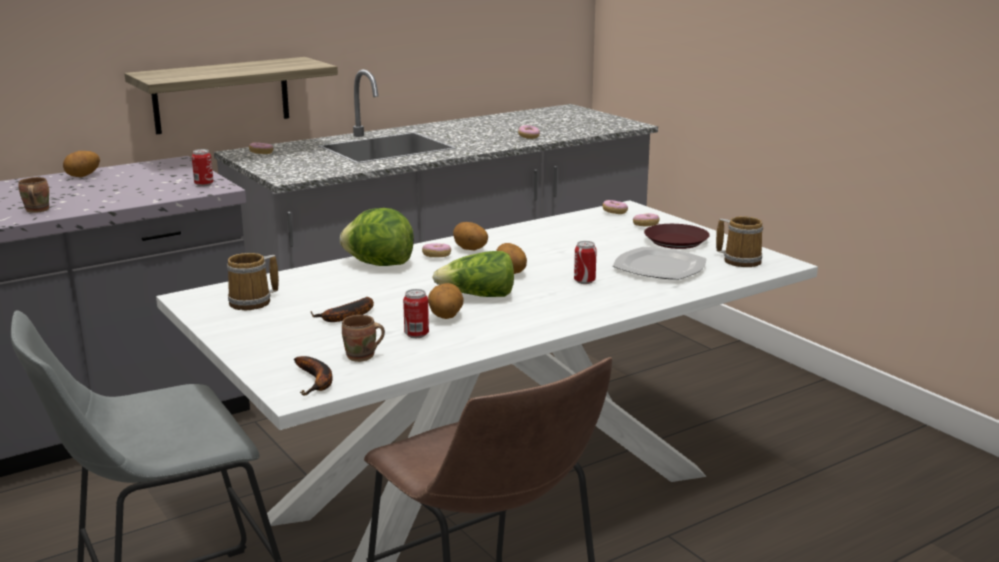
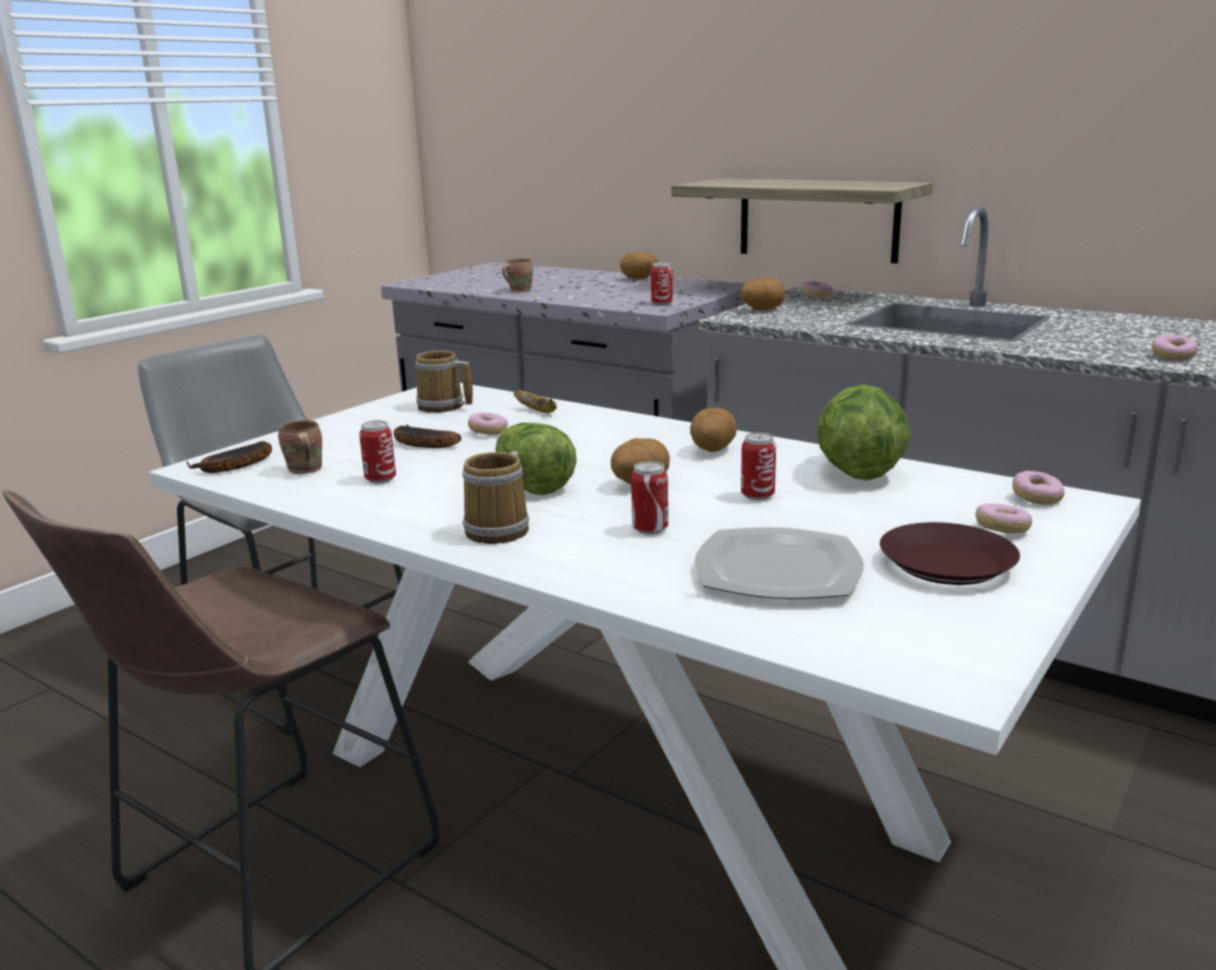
camera: 70 degrees right, 0 degrees up
(318, 277) = (538, 412): none -> banana
(379, 264) = (605, 424): lettuce -> lettuce (857, 472)
(436, 256) = (664, 441): donut -> donut (488, 432)
(445, 317) = (446, 481): potato -> potato (762, 309)
(558, 254) = (757, 496): none -> can
(740, 260) = (914, 635): mug -> mug (501, 529)

